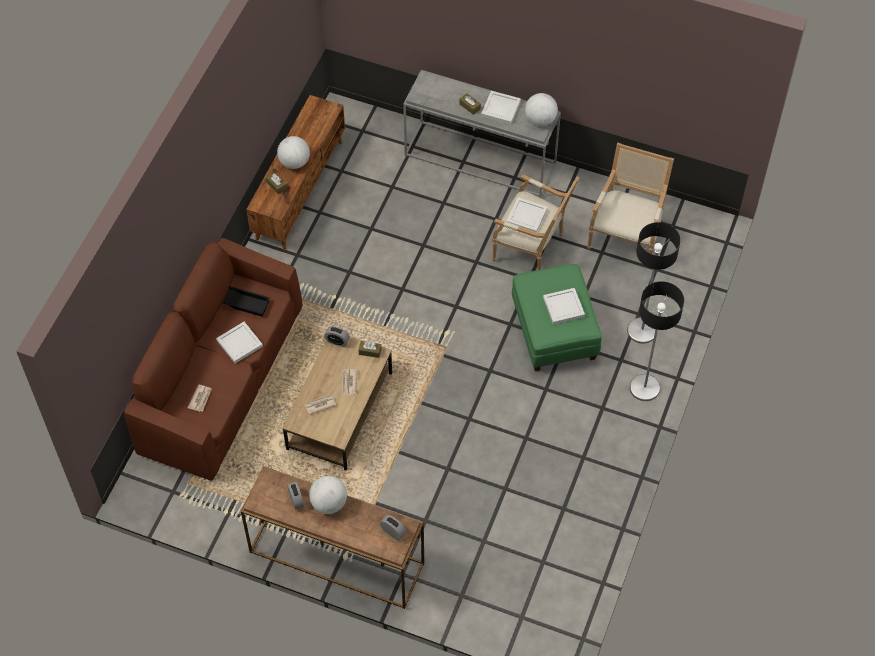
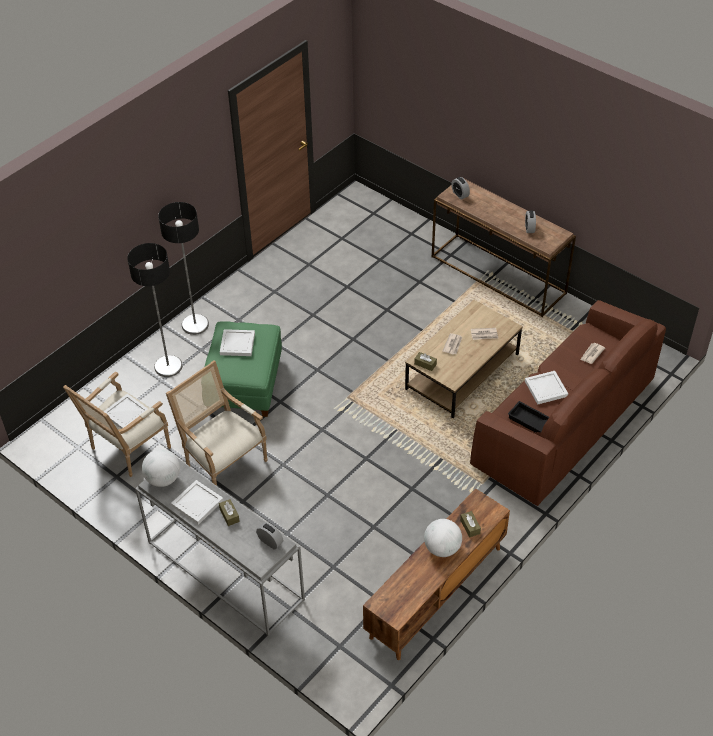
camera: 160 degrees left, 10 degrees down
(328, 503) = (504, 221): globe -> none
(337, 341) = (452, 379): alarm clock -> alarm clock (270, 541)
(526, 216) = (224, 437): white tray -> white tray (127, 414)

